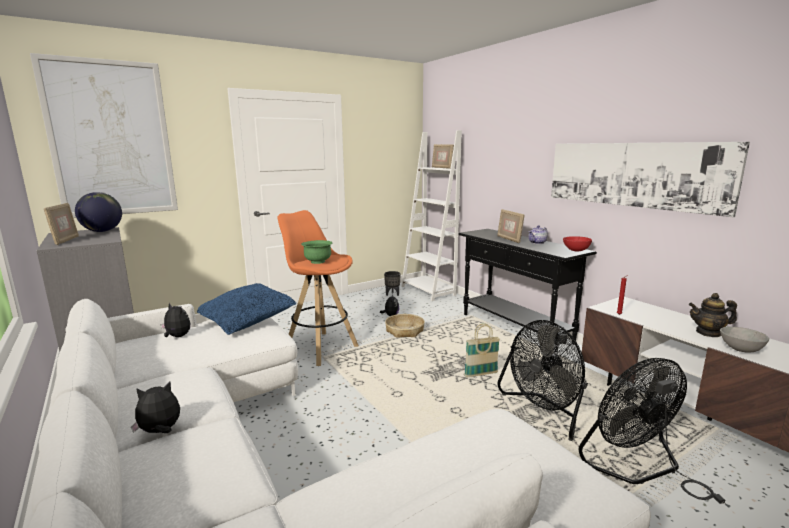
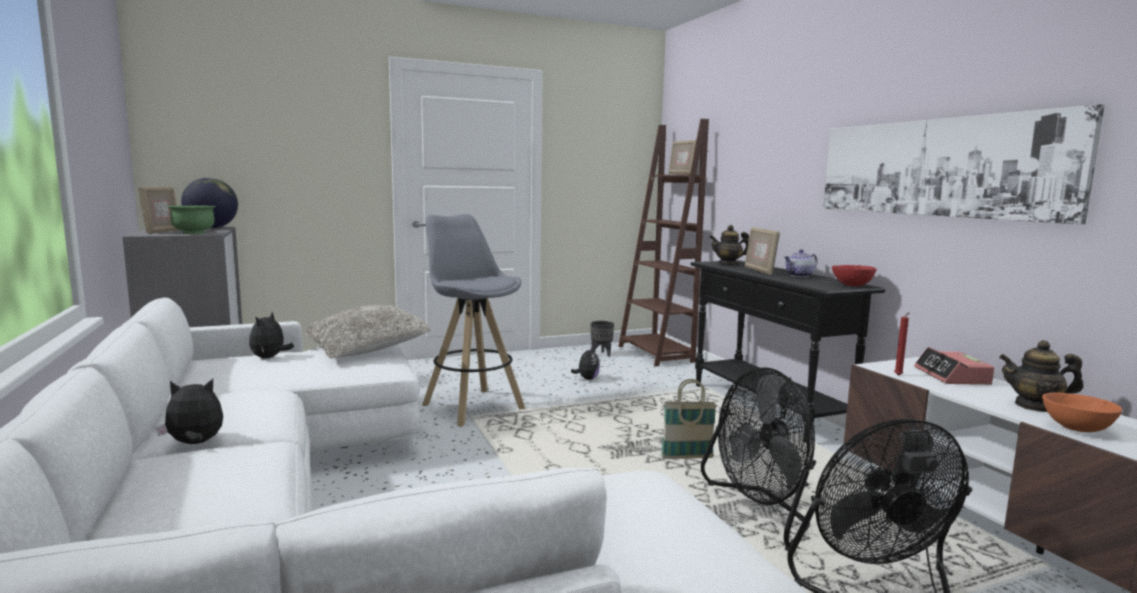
camera: 10 degrees right, 5 degrees down
(111, 139) = (238, 116): picture -> none
(177, 336) = (270, 358): plush toy -> plush toy turned 120 degrees counterclockwise
(246, 319) = (366, 348): blue pillow -> beige pillow
(318, 262) = (472, 281): green bowl -> green bowl (194, 233)
(320, 347) = (472, 406): orange stool -> grey stool
(405, 331) = (599, 398): basket -> none
(428, 291) = (655, 354): white bookcase -> brown bookcase
(484, 233) = (728, 264): none -> teapot
(649, 312) = (952, 376): none -> alarm clock
(739, 349) = (1075, 429): grey bowl -> orange bowl

